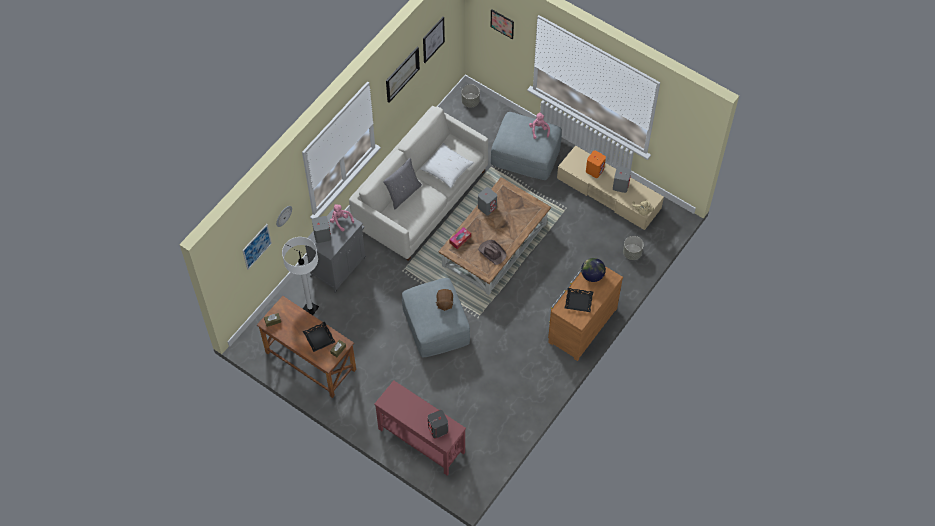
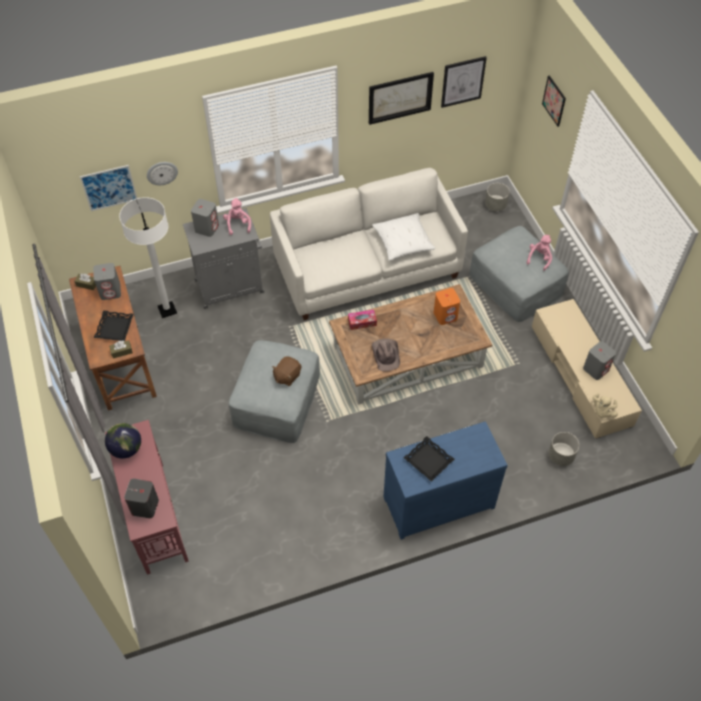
camera: 35 degrees right, 5 degrees down
(403, 193) = (337, 241): grey pillow -> none
(487, 207) = (419, 306): grey speaker -> grey speaker (110, 291)
(580, 325) = (436, 500): brown dresser -> blue dresser
(592, 275) = (469, 441): globe -> globe (126, 449)
(595, 170) = (576, 336): orange speaker -> orange speaker (445, 315)

